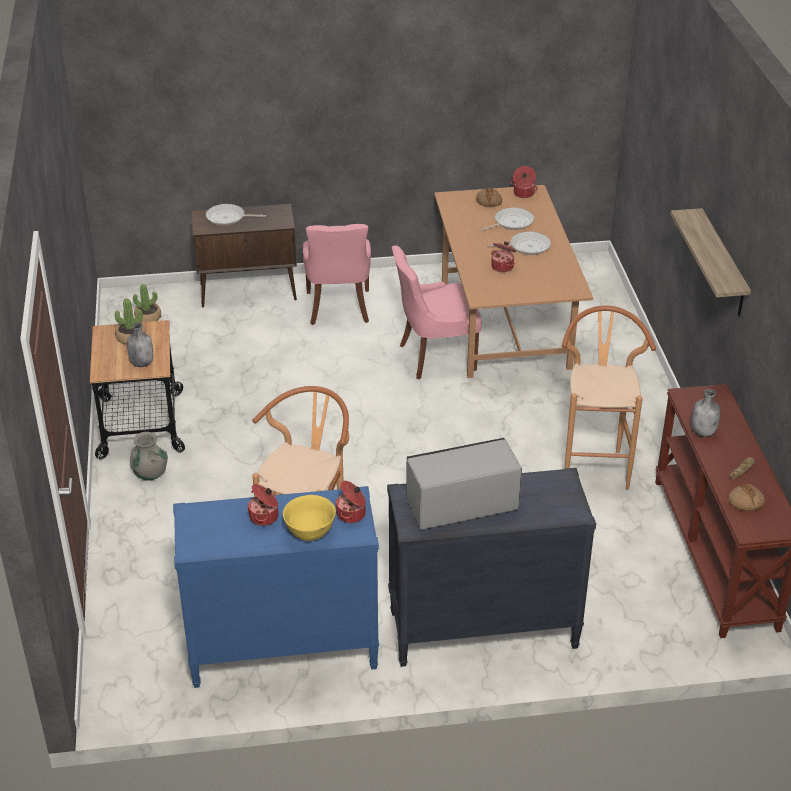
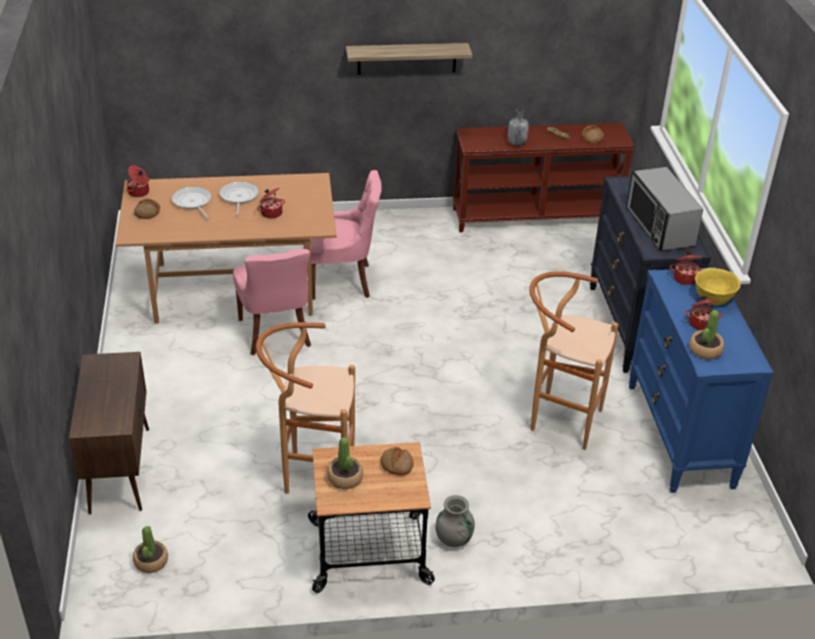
camera: 90 degrees left, 0 degrees up
(142, 363) = (396, 465): grey bottle -> bread
(216, 514) = (705, 350): none -> potted plant
(228, 218) = (100, 404): frying pan -> none
(338, 308) = (173, 396): pink chair -> pink chair (342, 281)
(594, 464) = (437, 258): brown stool -> brown stool (311, 474)

